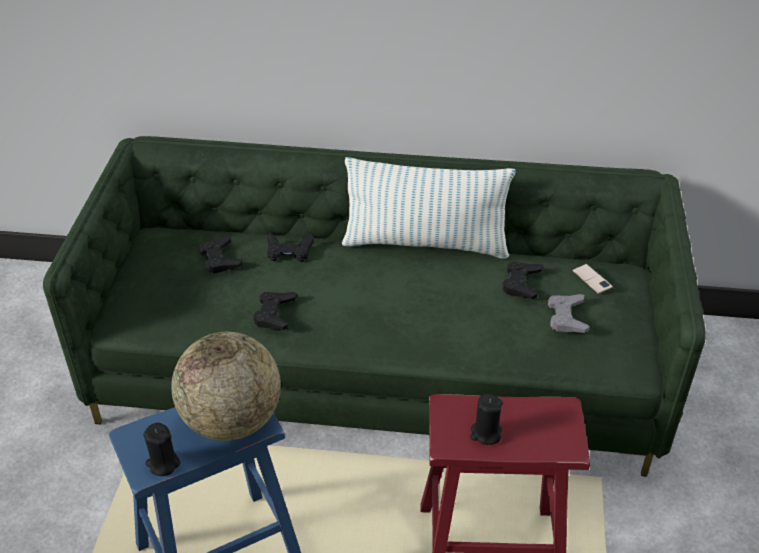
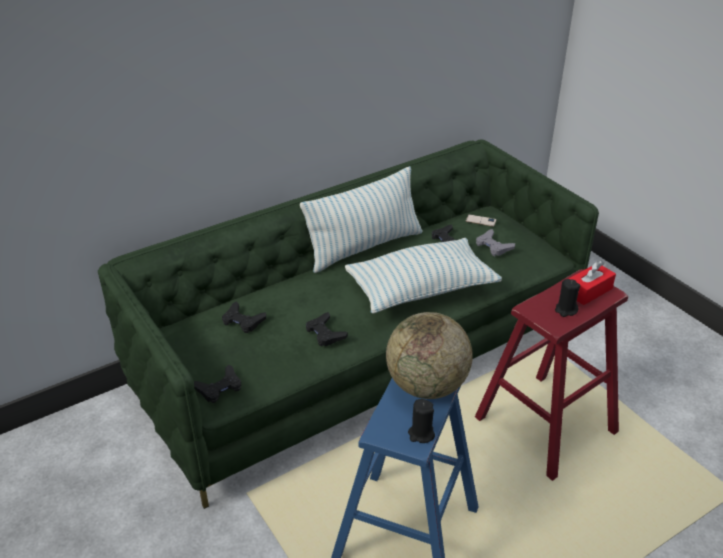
camera: 40 degrees left, 5 degrees down
(289, 251) = (285, 293): black game controller -> black game controller (219, 388)
(425, 322) = (421, 289): none -> pillow
(544, 428) = (589, 291): none -> red tissue box

